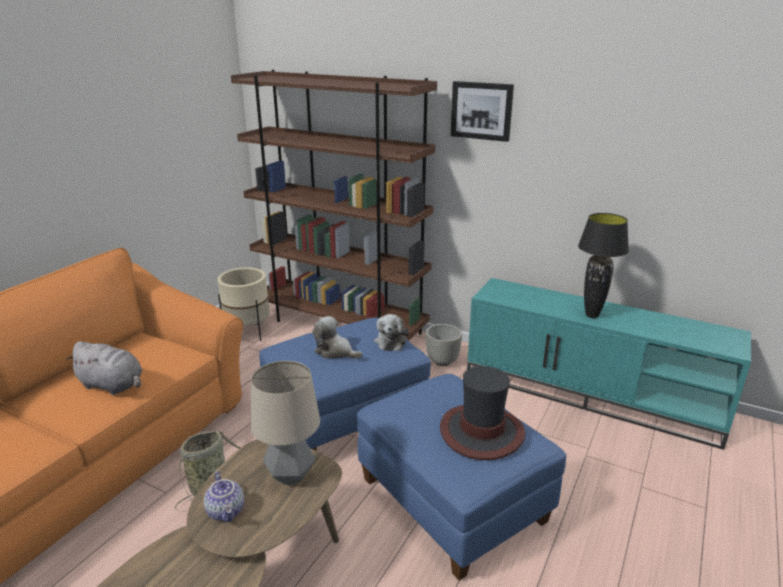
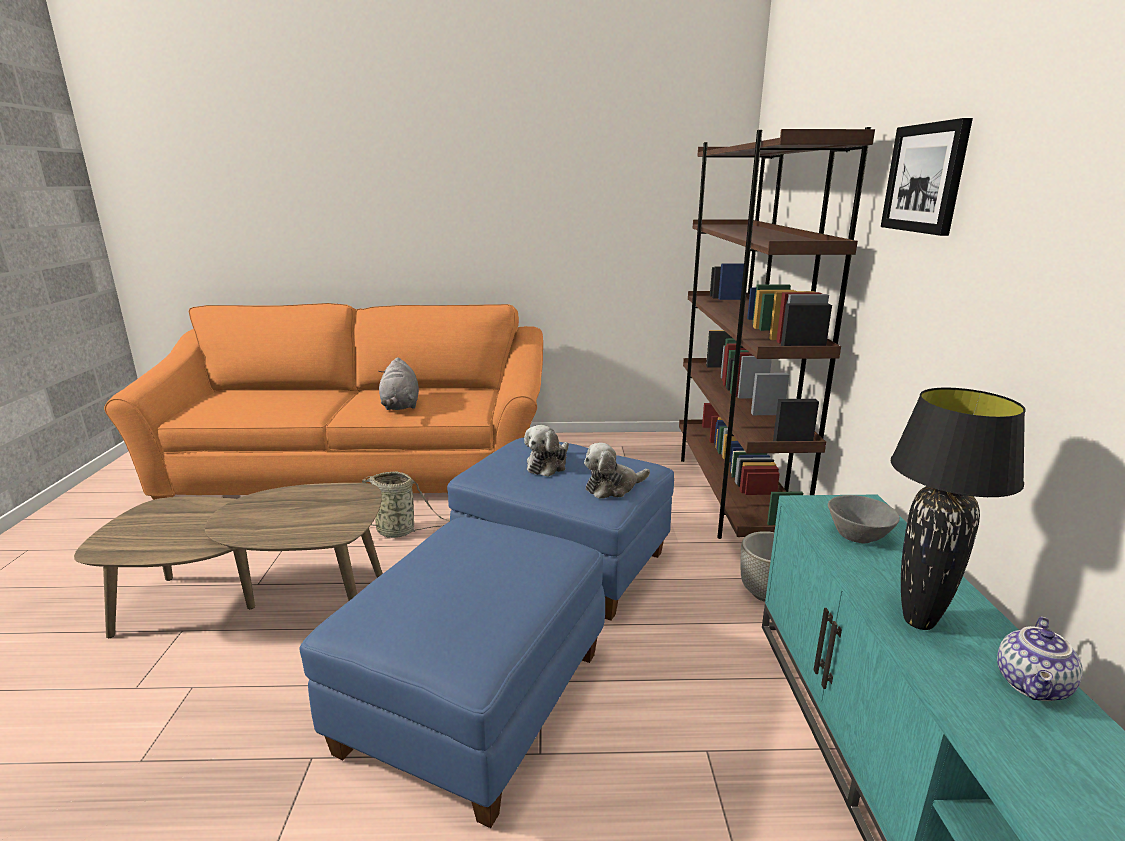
camera: 60 degrees right, 5 degrees down
(227, 511) = (263, 506): teapot -> teapot (1033, 686)
(248, 332) = (641, 455): beige planter -> none
(291, 476) = (326, 518): table lamp -> none
(335, 352) = (548, 465): plush toy -> plush toy turned 150 degrees counterclockwise
(481, 432) = (454, 603): hat -> none
(525, 298) = (858, 537): none -> grey bowl

